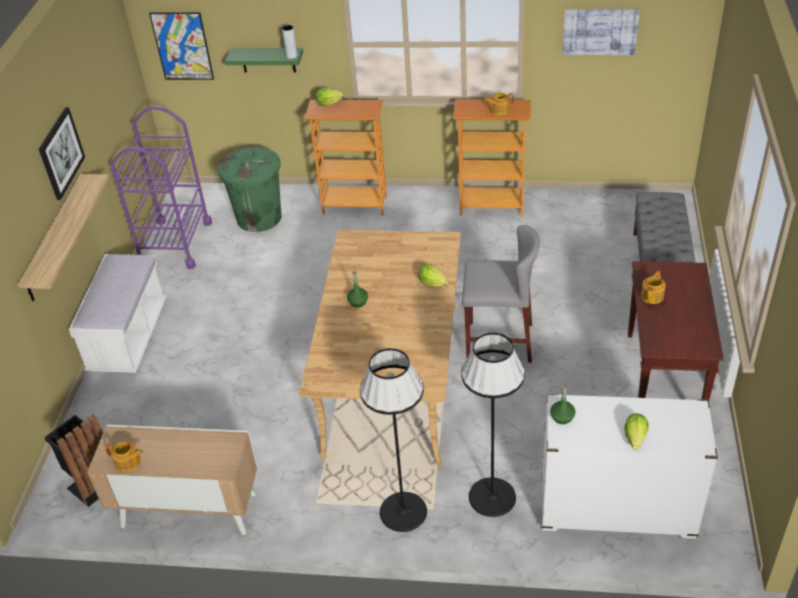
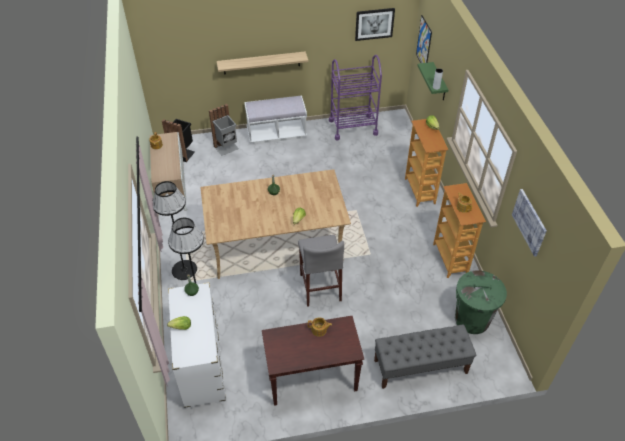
camera: 70 degrees right, 5 degrees up
(61, 153) = (293, 33): picture -> picture (374, 24)
(122, 411) = (227, 148): none -> grey trash can
(259, 217) = (389, 153): green trash can -> green trash can (472, 319)

